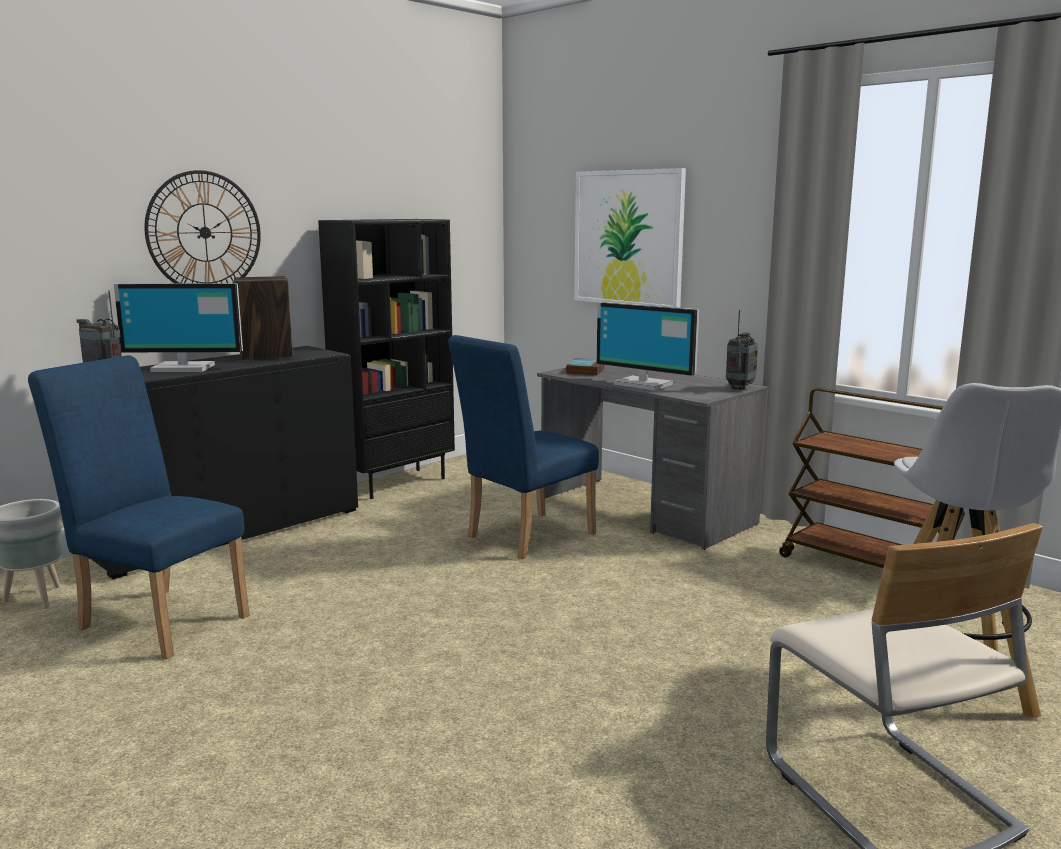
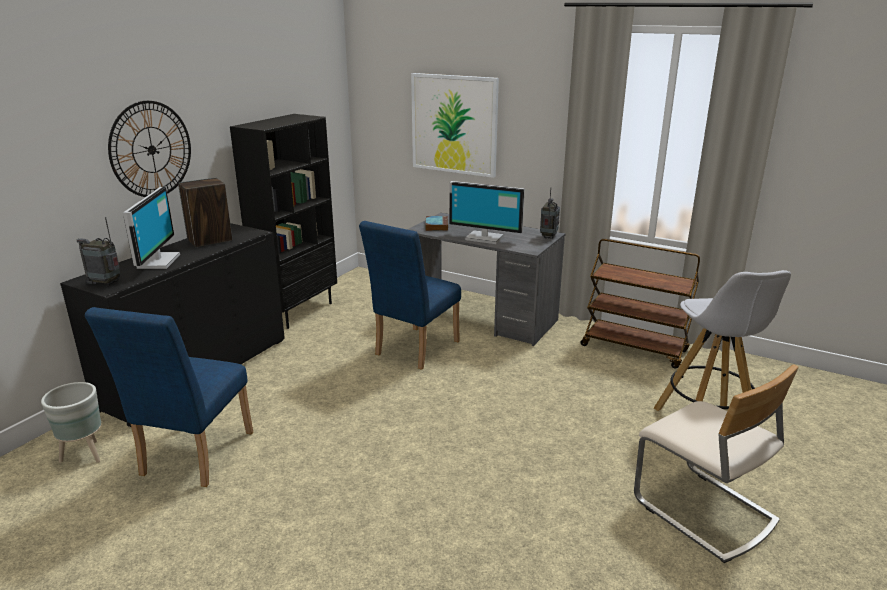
camera: 15 degrees left, 10 degrees up
(157, 618) = (192, 458): blue chair -> blue chair turned 90 degrees counterclockwise
(184, 368) = (157, 261): monitor -> monitor turned 75 degrees counterclockwise

